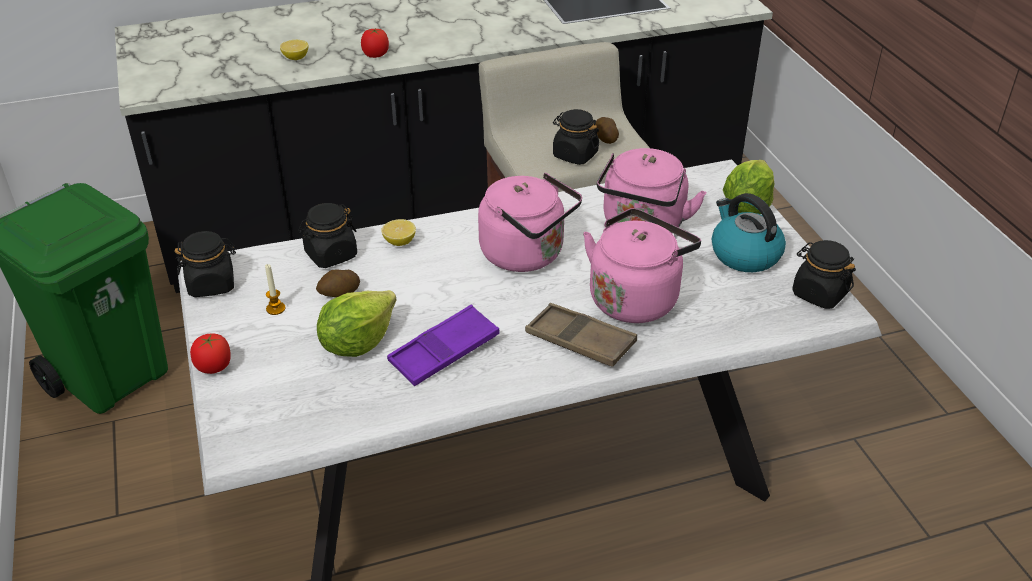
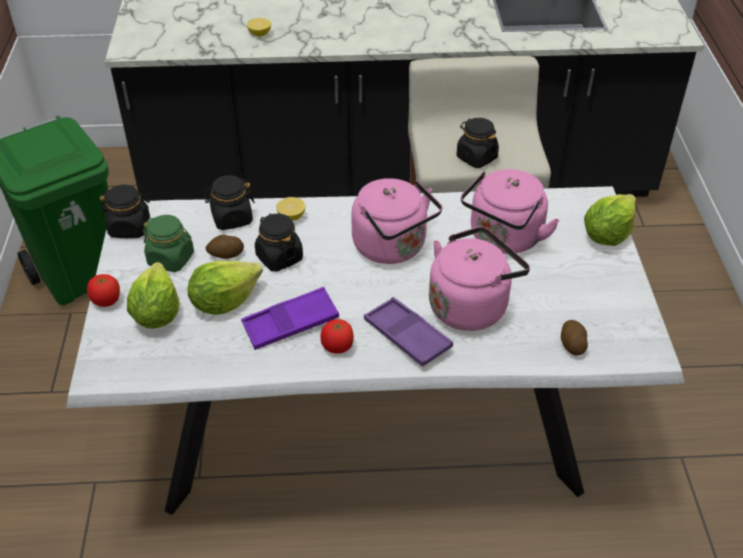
camera: 15 degrees right, 5 degrees up
(275, 309) = (171, 259): candle -> green jar
(281, 369) = (156, 313): none -> lettuce
(375, 55) = (327, 40): tomato -> tomato (337, 347)
(580, 341) = (407, 336): brown tray -> purple tray
(605, 138) = (509, 146): potato -> potato (572, 345)
(744, 254) = (585, 282): kettle -> none
(819, 293) = (638, 332): black jar -> black jar (279, 257)

